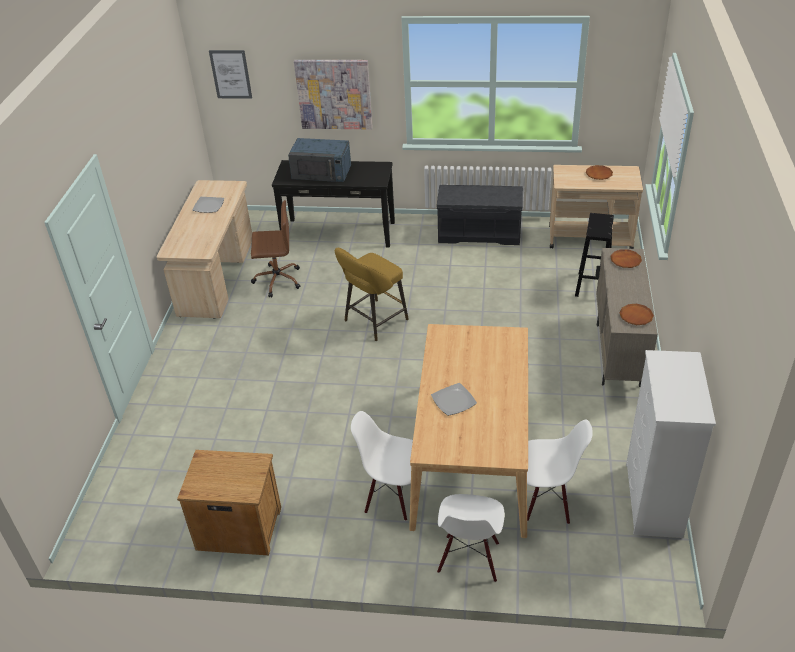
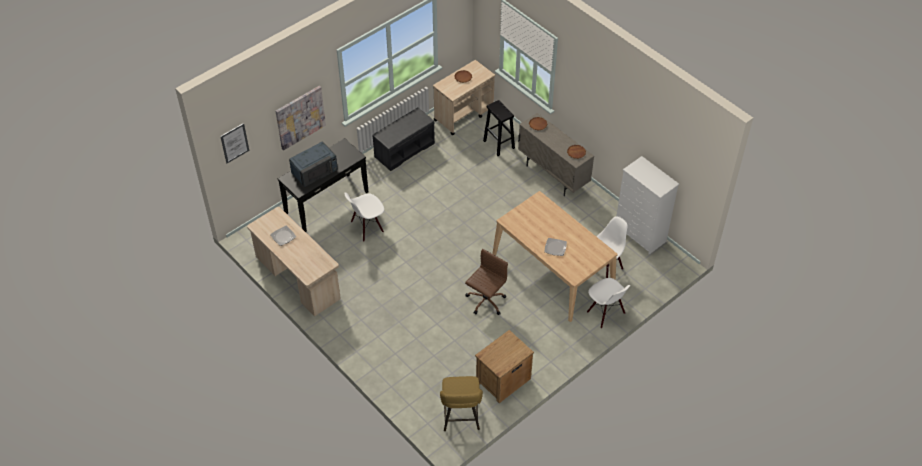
camera: 50 degrees left, 10 degrees up
(277, 280) = (335, 255): brown office chair -> brown office chair (485, 301)
(373, 322) = (422, 241): yellow stool -> yellow stool (461, 418)
(393, 496) = (545, 314): white chair -> white chair (367, 227)

